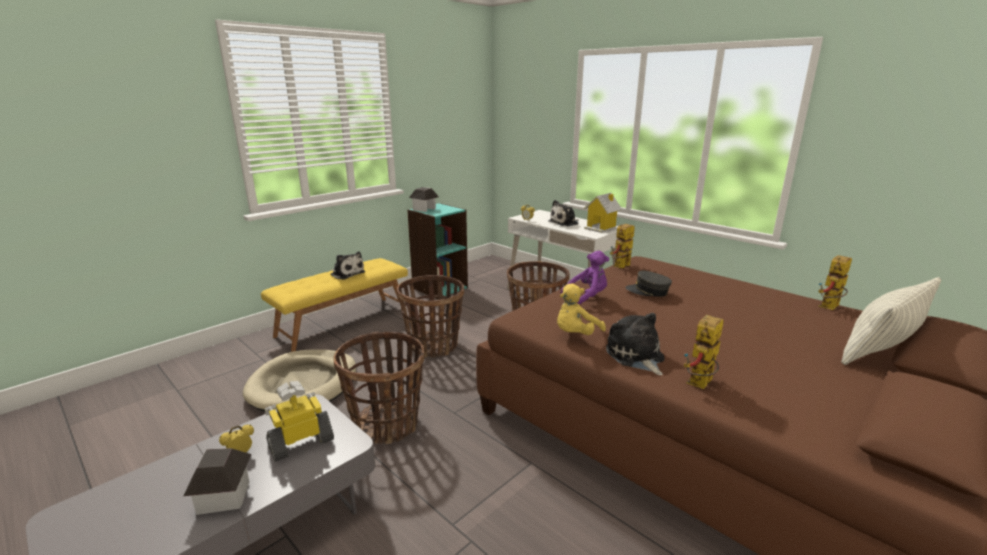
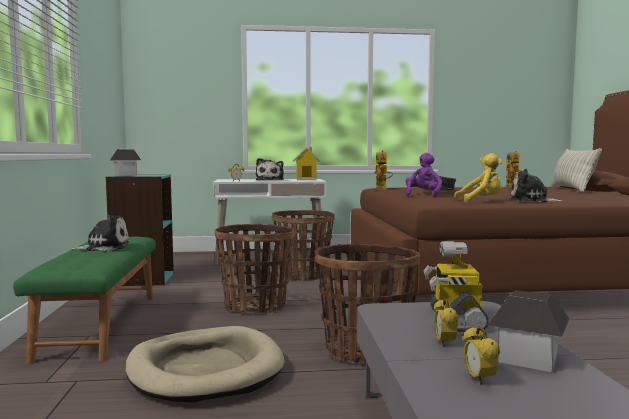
camera: 50 degrees left, 15 degrees down
(171, 487) = (479, 379): none -> alarm clock
(343, 322) = (100, 325): yellow bench -> green bench
(575, 334) = (481, 201): yellow plush toy -> yellow plush toy turned 90 degrees counterclockwise
(700, 385) = (583, 200): toy robot -> none

